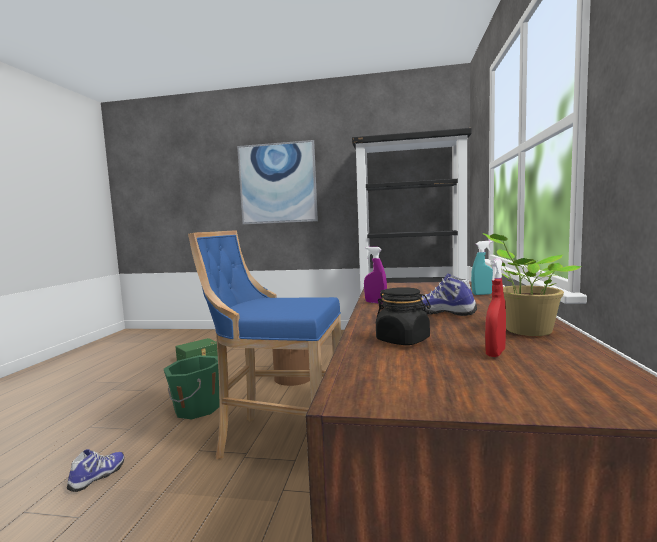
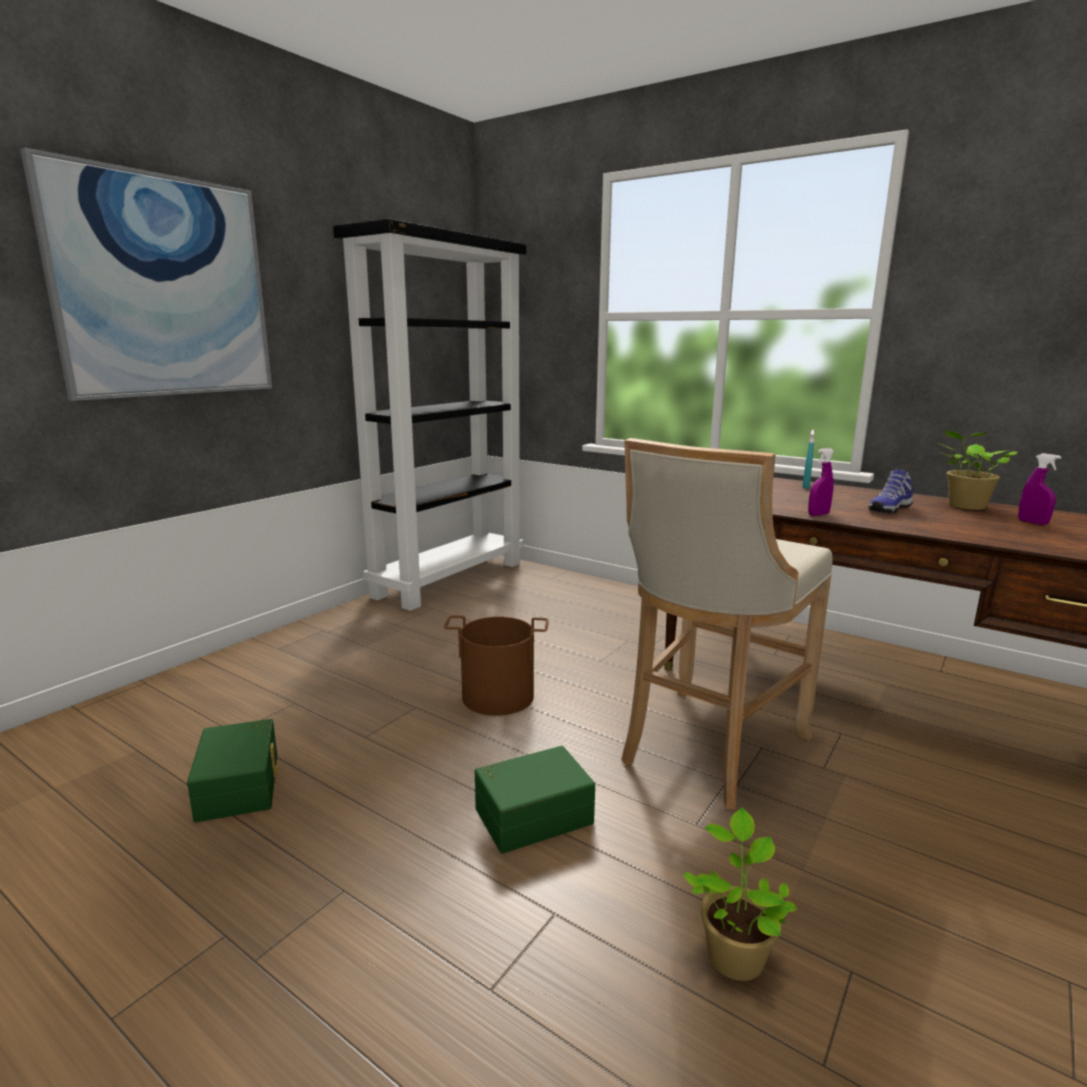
camera: 65 degrees left, 10 degrees up
(98, 476) = (734, 953): shoe -> potted plant
(196, 408) = (532, 814): green bucket -> green storage box
(279, 441) = (707, 749): blue stool -> beige stool
(403, 340) = (995, 532): black jar -> none
(495, 353) = (1032, 522): red spray bottle -> purple spray bottle

